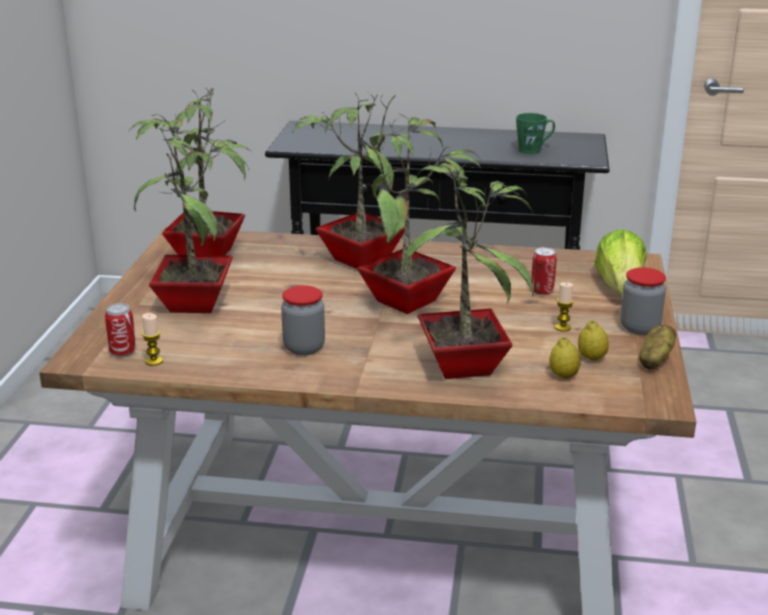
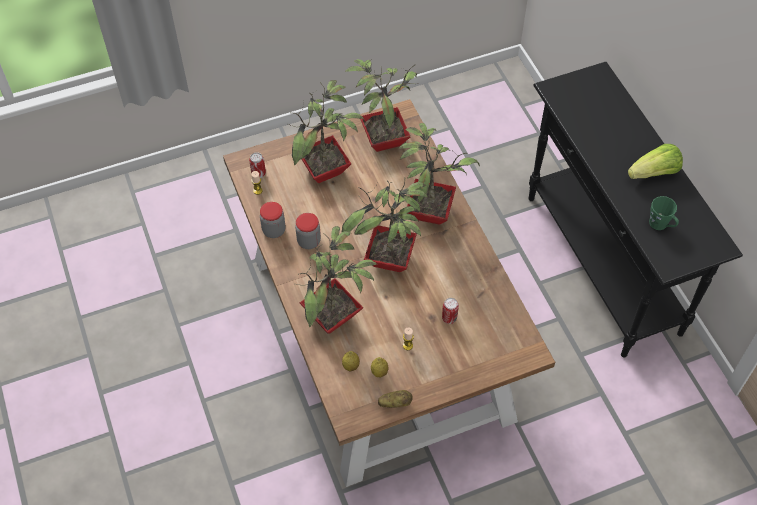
camera: 60 degrees right, 30 degrees up
(619, 286) = (485, 355): lettuce -> lettuce (654, 173)
(639, 327) = (433, 383): jar -> jar (274, 230)

